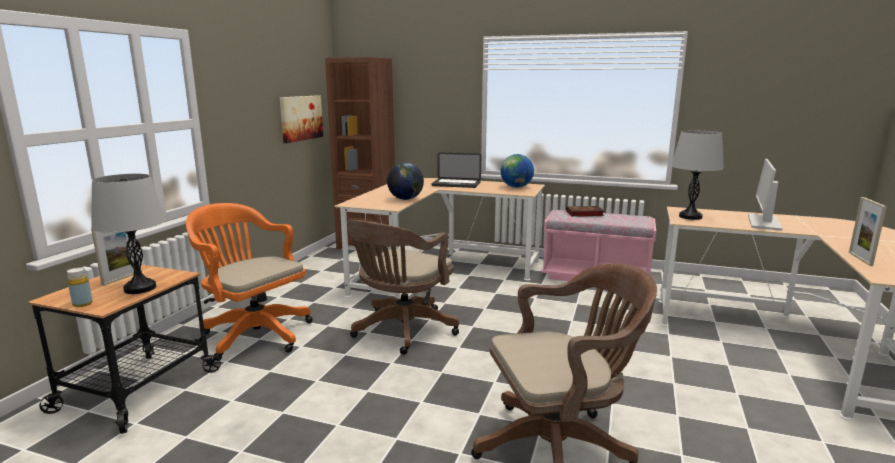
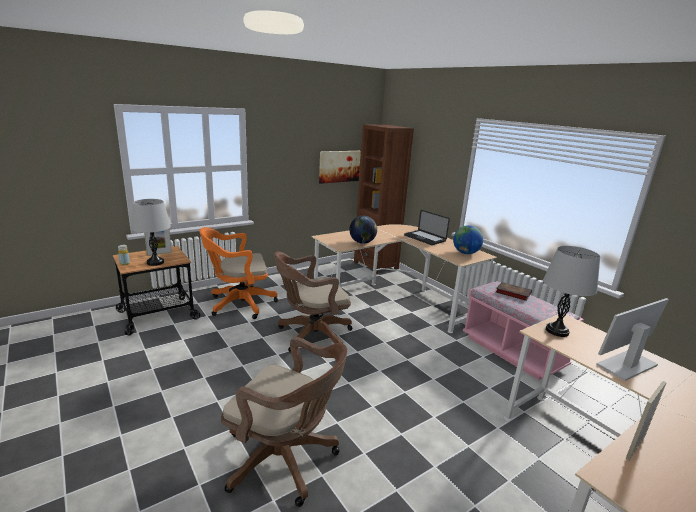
camera: 35 degrees right, 5 degrees up
(253, 334) = (238, 304): orange office chair -> orange office chair turned 90 degrees counterclockwise

